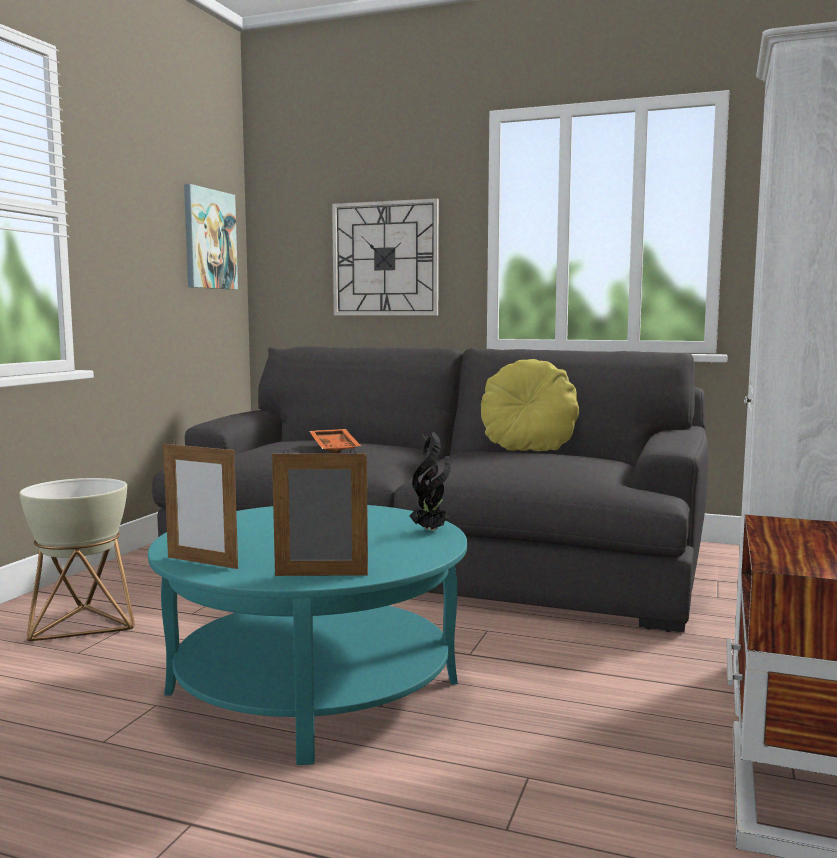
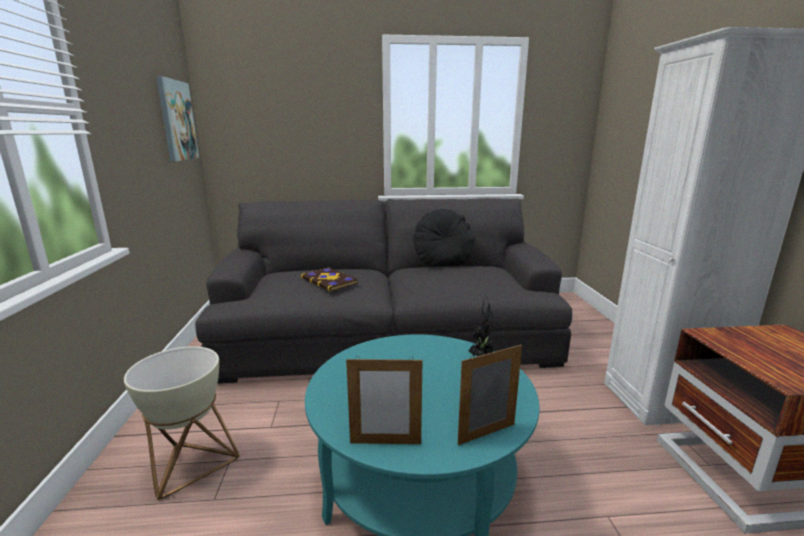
camera: 25 degrees left, 10 degrees up
(336, 448) = (330, 281): orange tray -> book
(385, 259) = (311, 135): wall clock -> none
(528, 450) = (442, 264): yellow pillow -> black pillow

